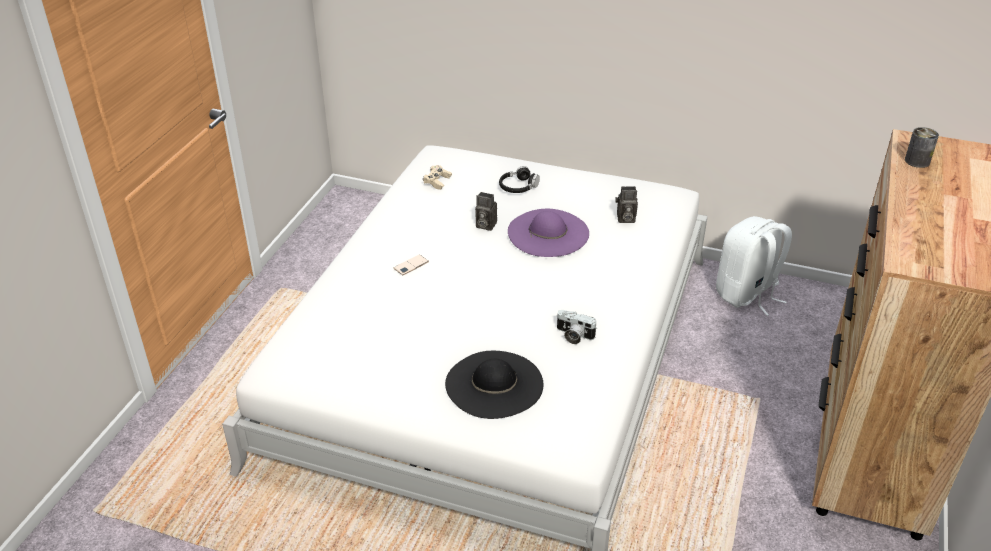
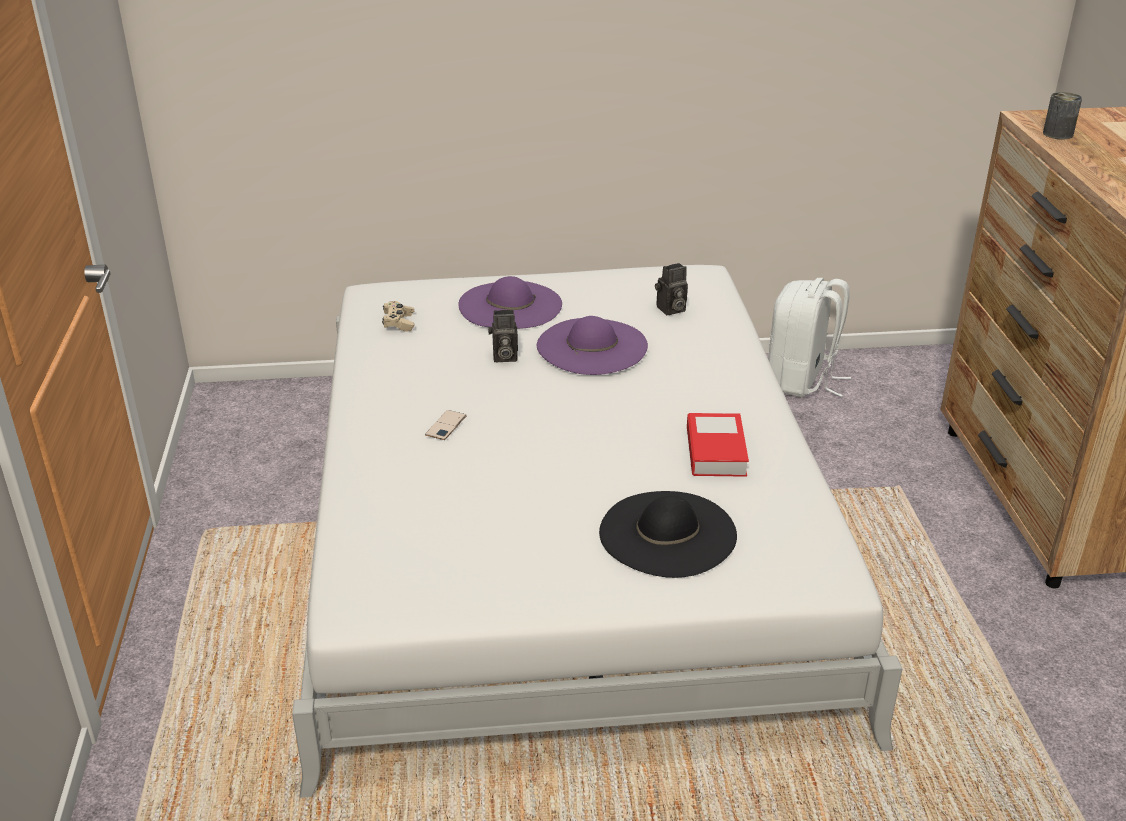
camera: 25 degrees left, 5 degrees down
(518, 187) = (510, 305): black headphones -> purple hat
(573, 335) = (716, 451): camera -> book

